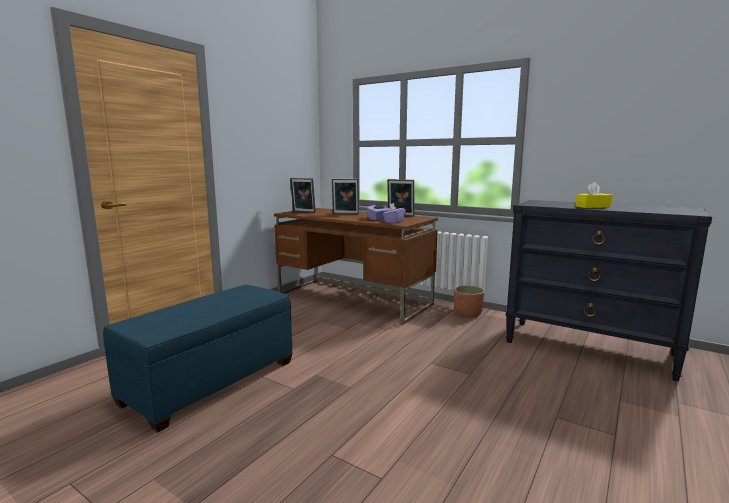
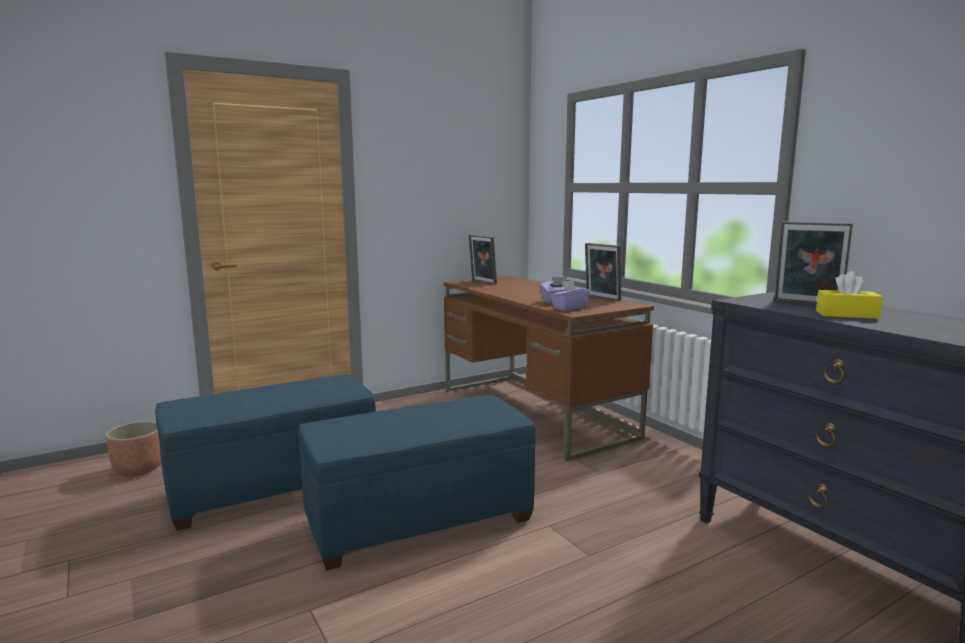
camera: 25 degrees right, 0 degrees up
(345, 214) = (530, 289): picture frame -> picture frame (807, 304)
(347, 378) = (419, 519): none -> blue ottoman
(467, 314) = (683, 464): planter -> planter (138, 469)

